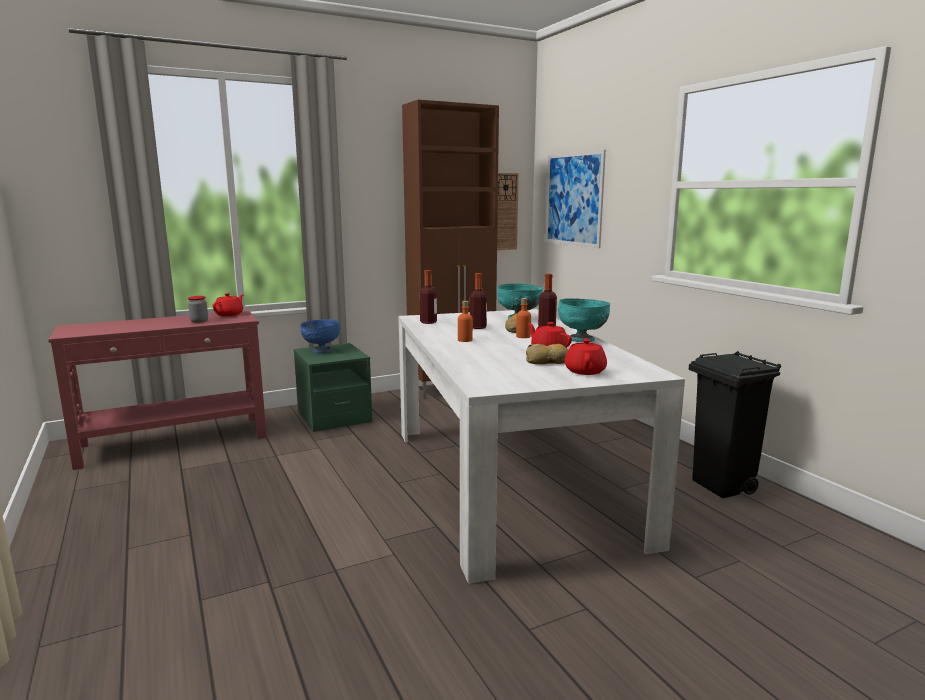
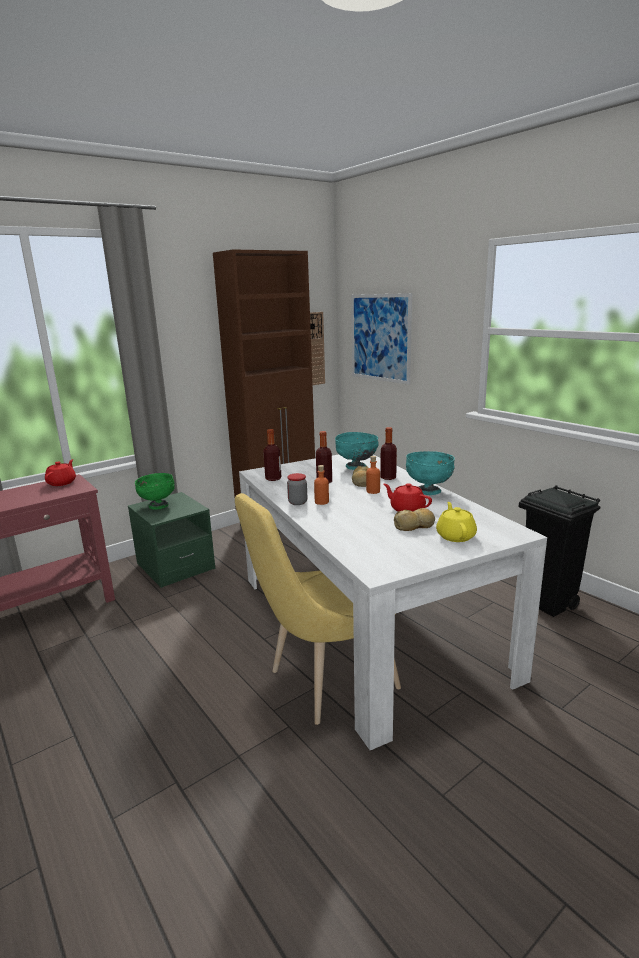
camera: 10 degrees left, 5 degrees up
(199, 321) = (33, 496): jar -> jar (297, 502)
(321, 351) = (158, 506): blue bowl -> green bowl
(445, 524) = (325, 682): none -> yellow chair
(585, 371) = (455, 536): red teapot -> yellow teapot

